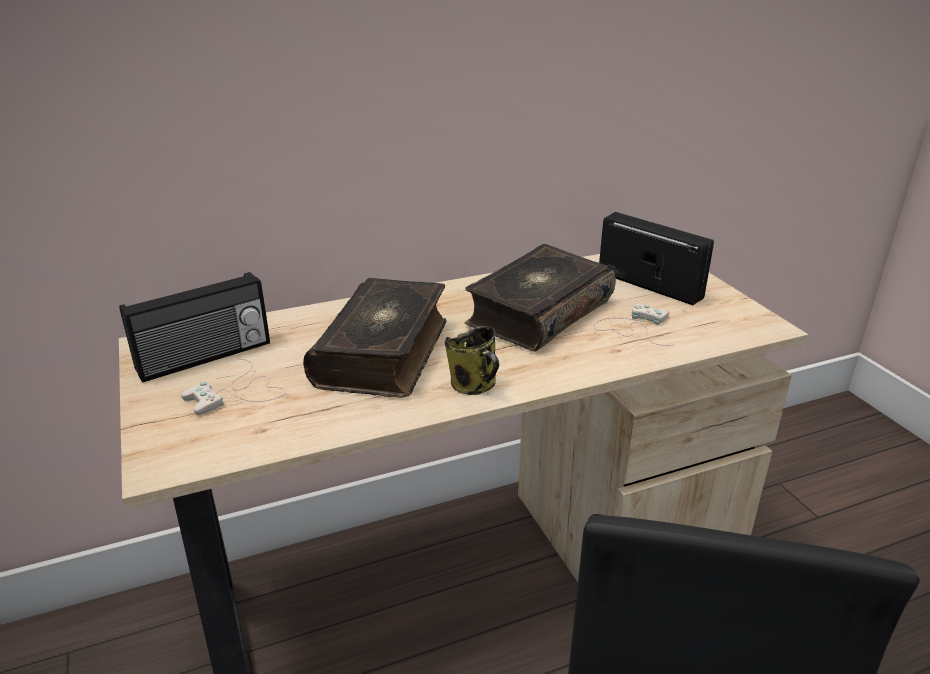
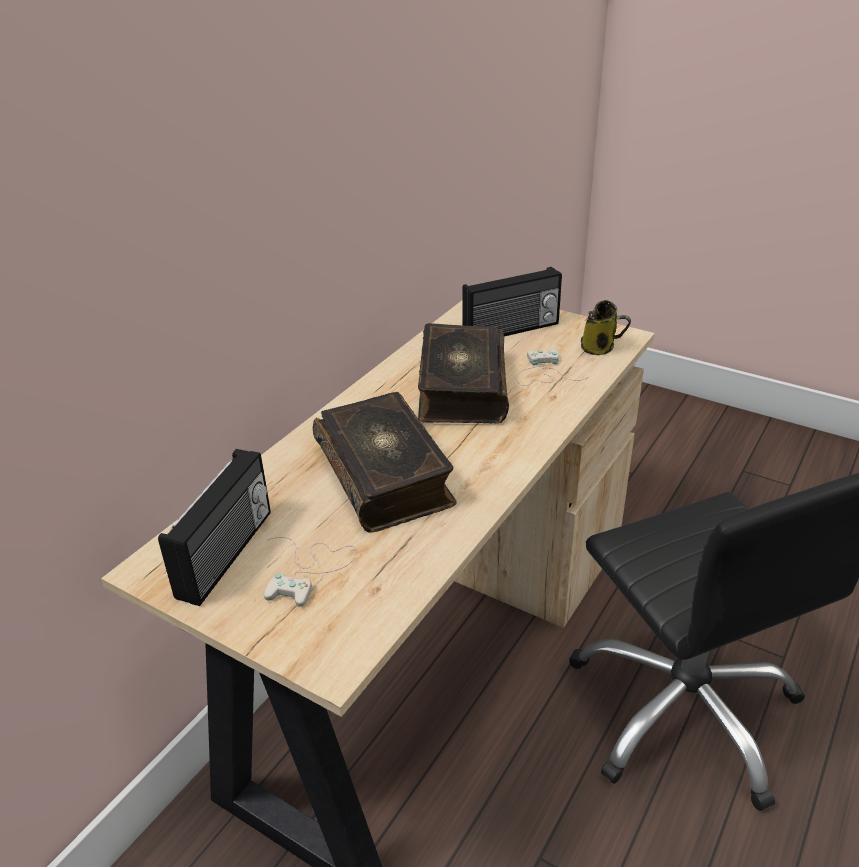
camera: 35 degrees left, 5 degrees up
(475, 386) = (492, 471): mug -> mug (599, 348)
(650, 284) = (511, 330): radio -> radio turned 150 degrees clockwise

